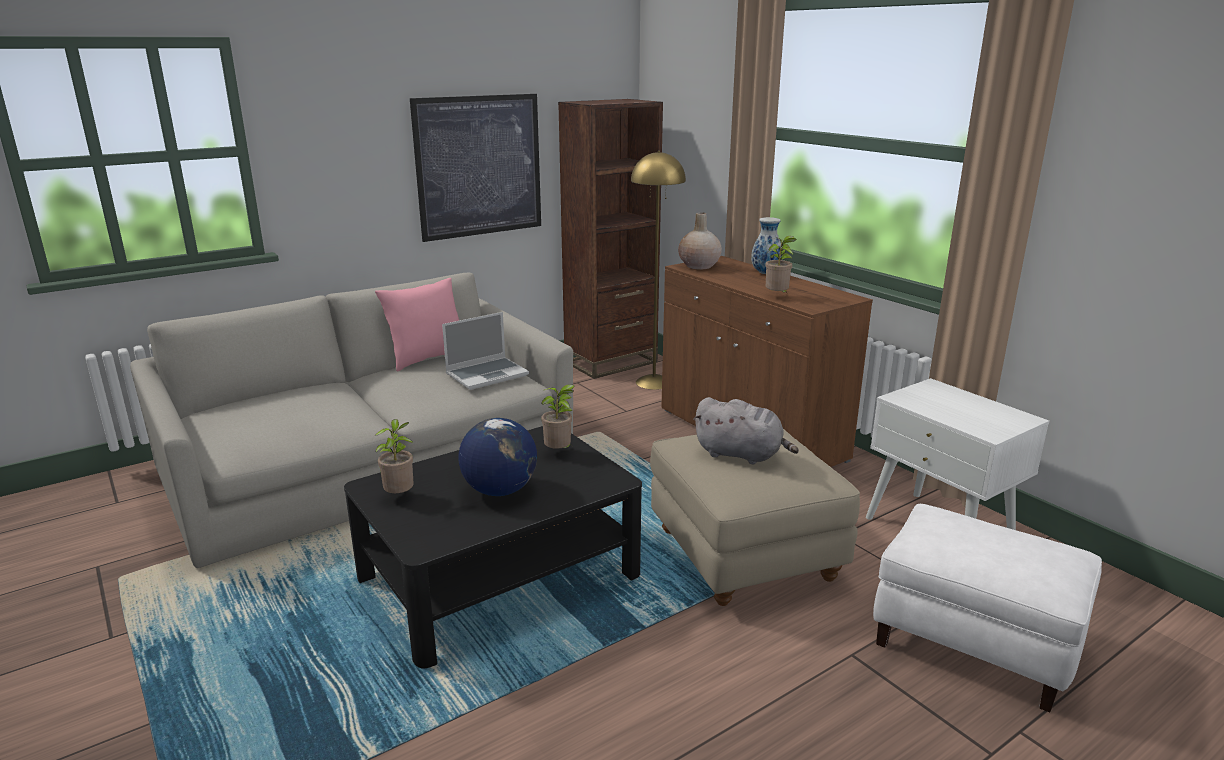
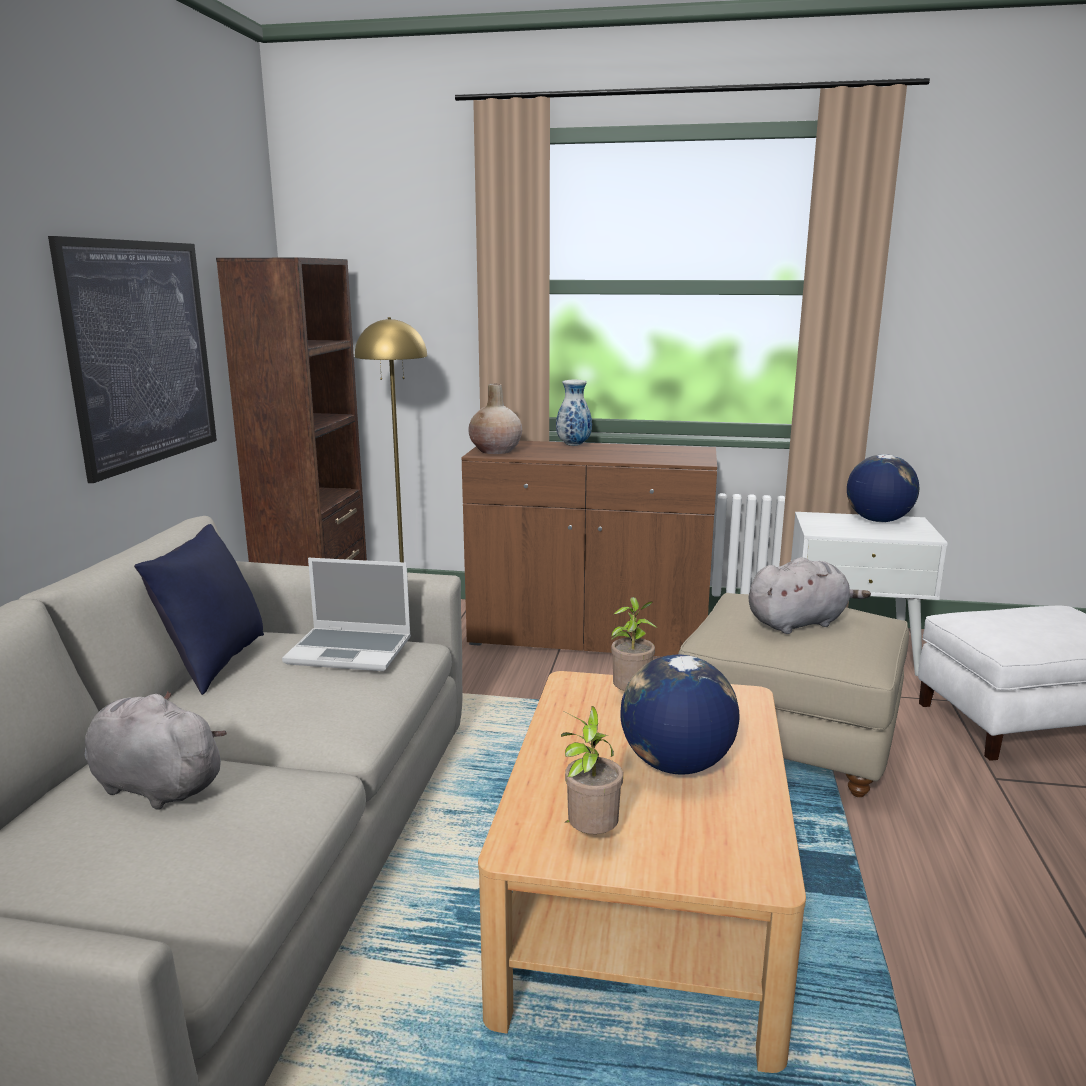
camera: 45 degrees left, 5 degrees down
(316, 400) = (153, 785): none -> grey plush toy
(427, 359) = (213, 663): pink pillow -> blue pillow
(487, 374) = (351, 651): laptop -> laptop turned 90 degrees clockwise
(499, 576) = (643, 902): black coffee table -> beige coffee table
(777, 296) = (646, 459): potted plant -> none
(985, 408) = (878, 520): none -> globe

